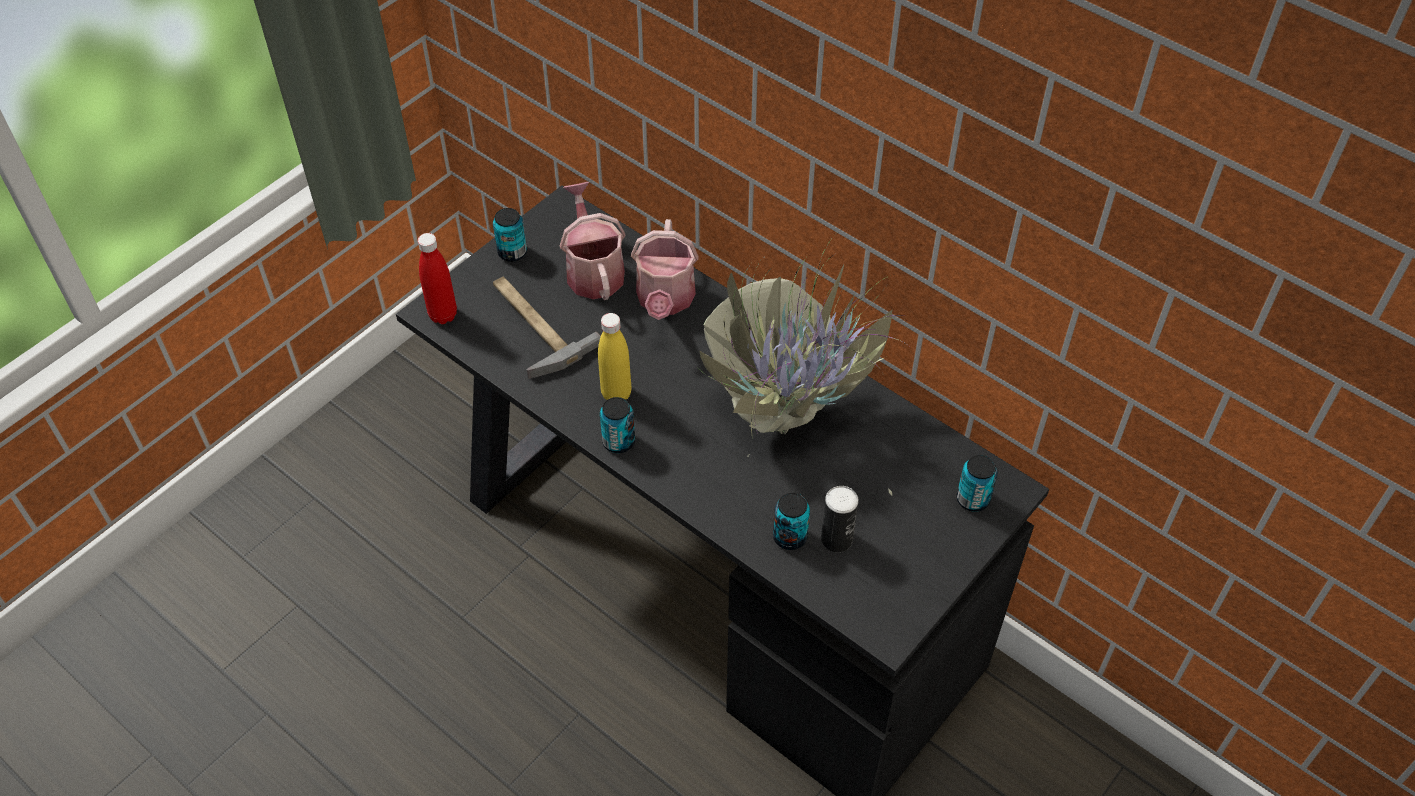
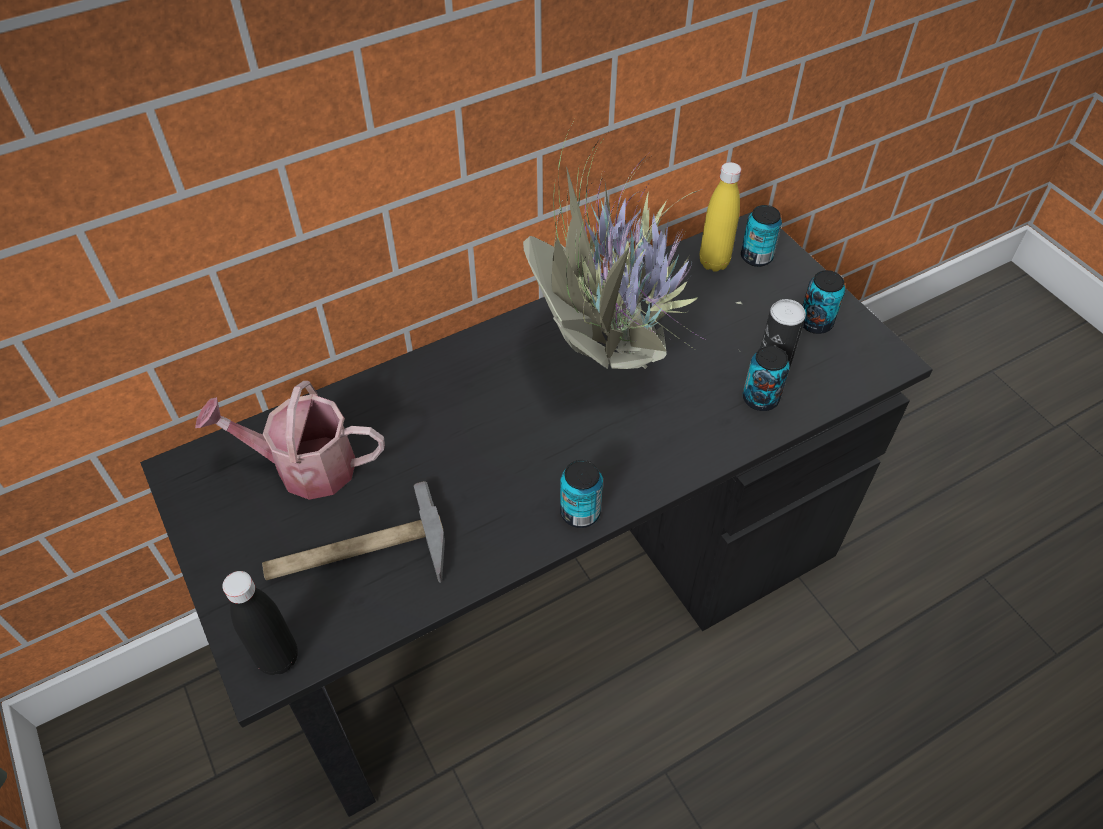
camera: 70 degrees left, 0 degrees up
(443, 315) = (278, 658): red bottle -> black bottle
(512, 252) = (219, 546): can -> can (815, 323)
(616, 394) = (508, 495): yellow bottle -> yellow bottle (713, 262)
(665, 300) = (394, 411): watering can -> none

